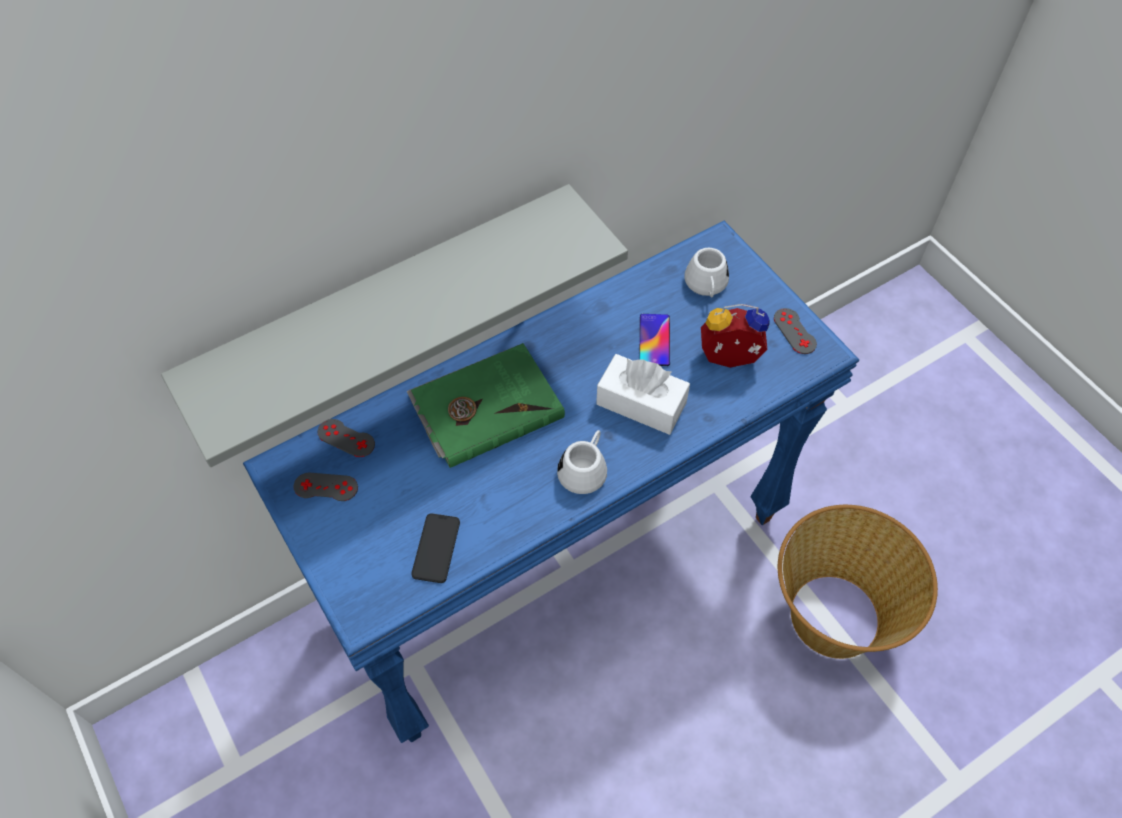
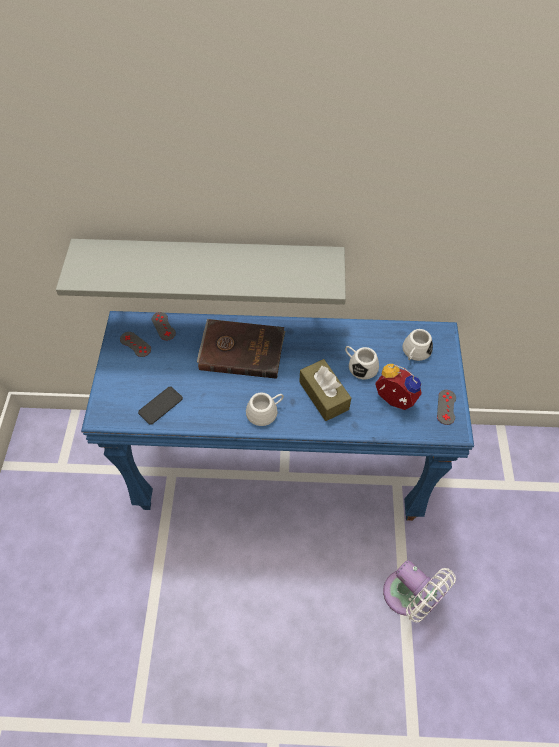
camera: 35 degrees right, 0 degrees up
(485, 407) = (241, 350): green book -> brown book
(641, 403) = (324, 395): white tissue box -> brown tissue box
(654, 340) = (359, 366): phone -> white mug
(832, 616) = (409, 597): basket -> white fan

